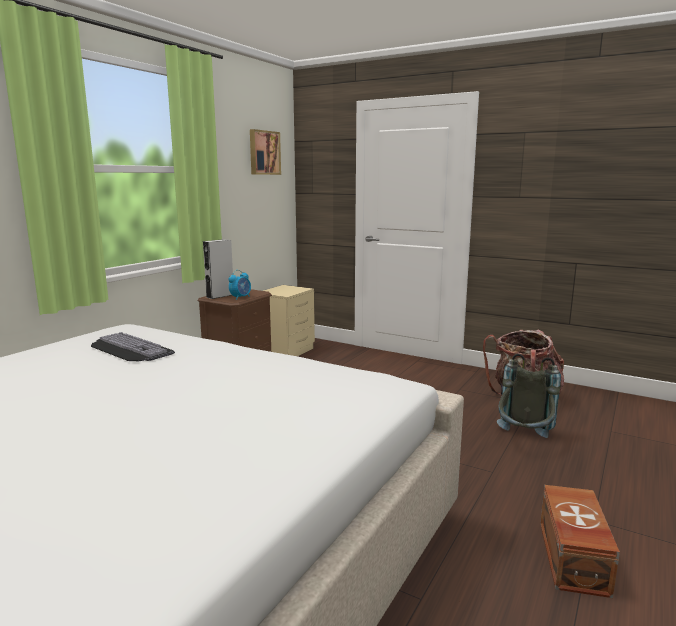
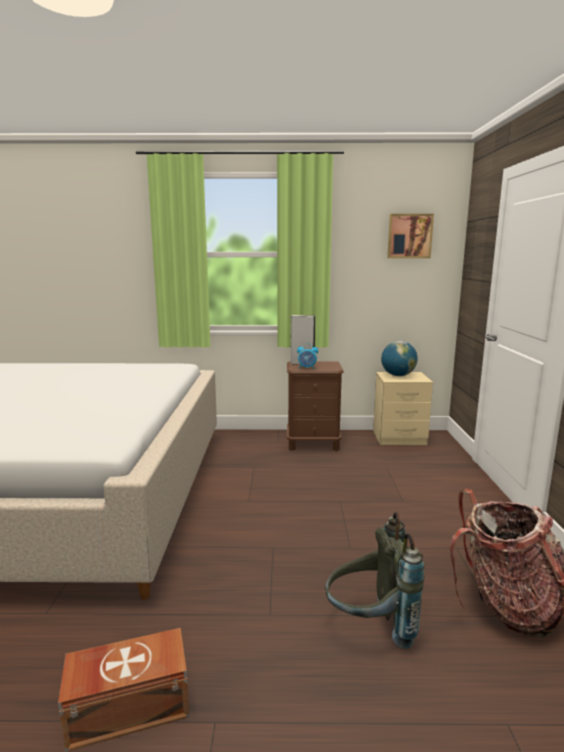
camera: 60 degrees right, 0 degrees up
(127, 349) = (135, 375): keyboard -> none
(280, 290) = (398, 375): none -> globe

